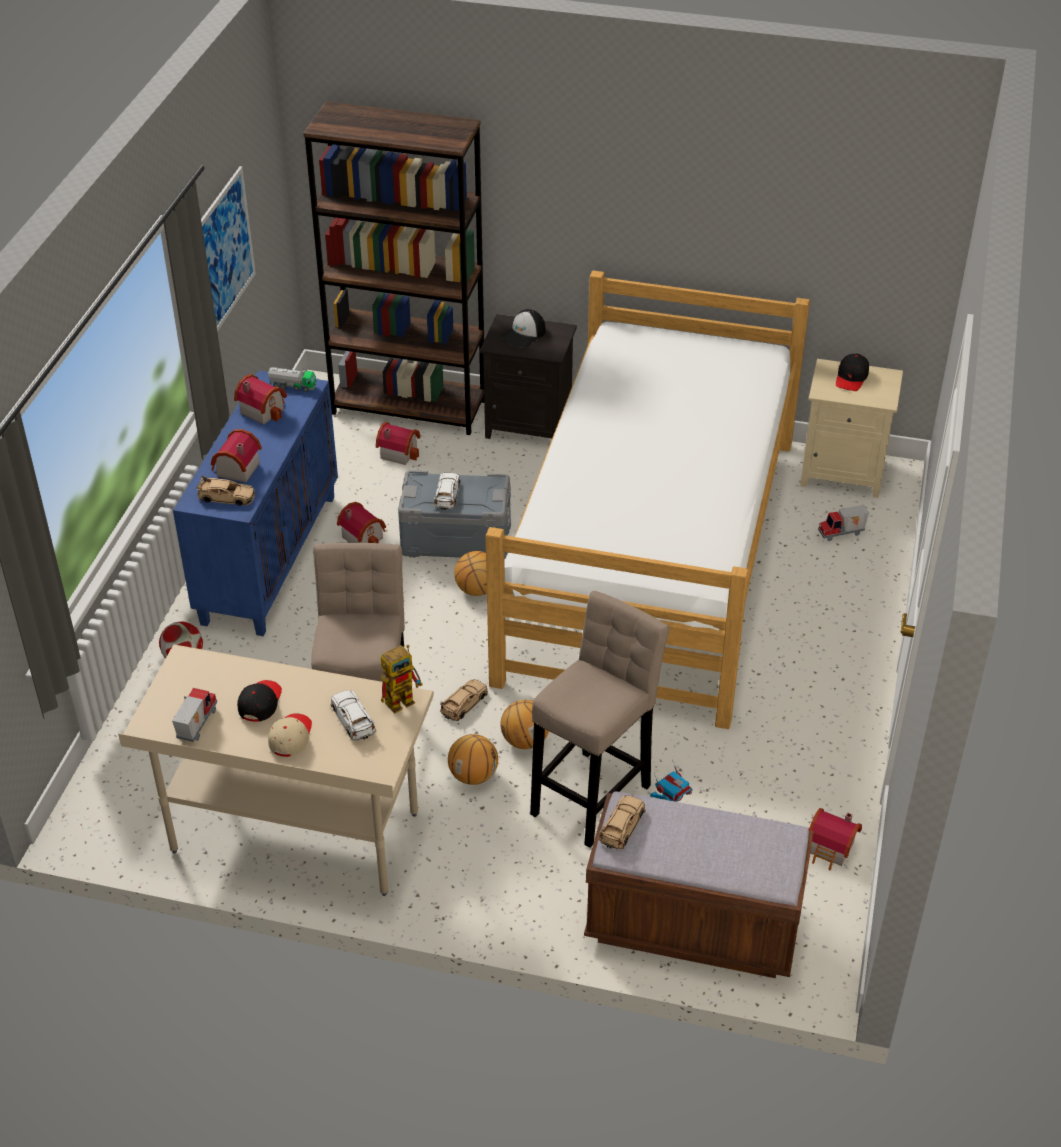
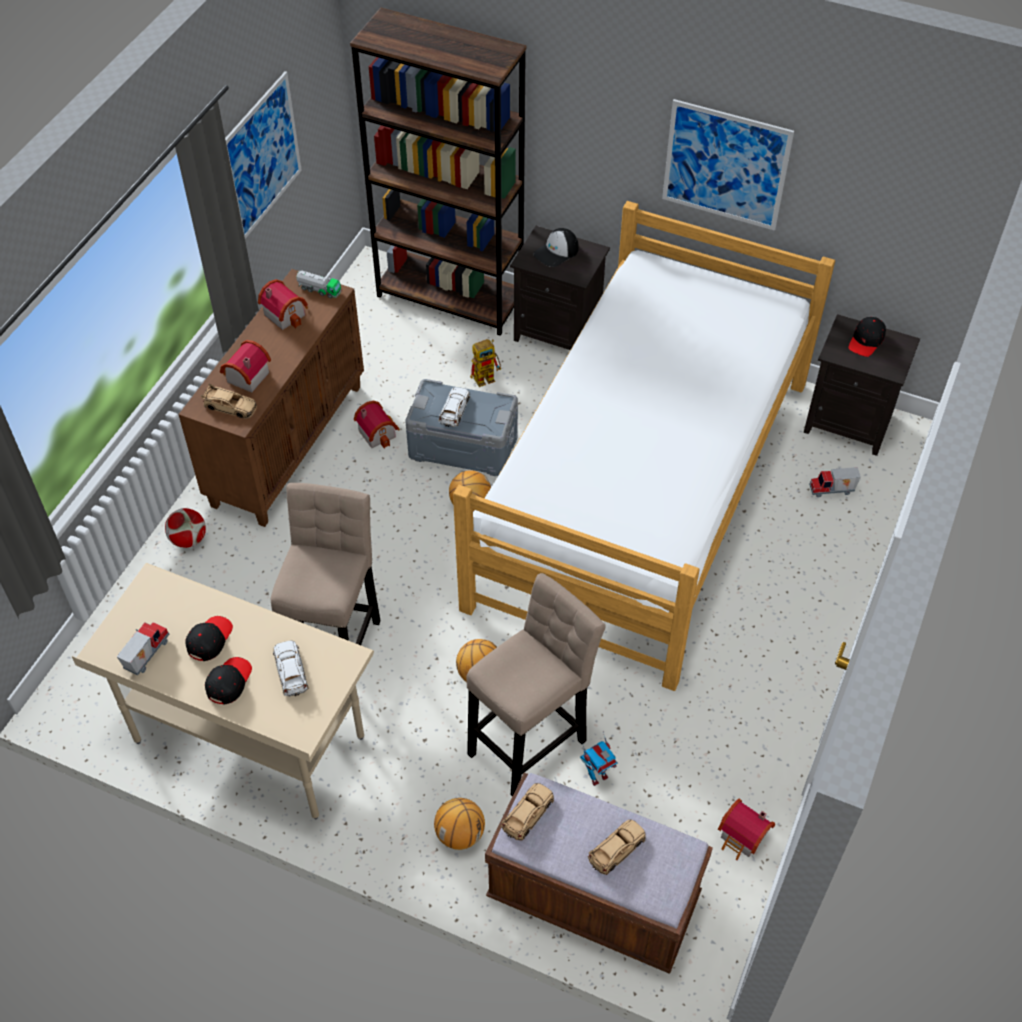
camera: 10 degrees right, 10 degrees up
(269, 557) = (287, 444): blue cabinet -> brown cabinet
(290, 737) = (229, 682): beige cap -> black cap
(399, 452) = (430, 345): toy house -> none
(403, 698) = (343, 655): toy robot -> toy robot (487, 377)
(464, 703) = (432, 626): beige toy car -> beige toy car (616, 849)
(473, 775) = (424, 704): basketball -> basketball (460, 834)
(690, 217) = (725, 165): none -> picture
(844, 472) = (849, 422): beige nightstand -> black nightstand

